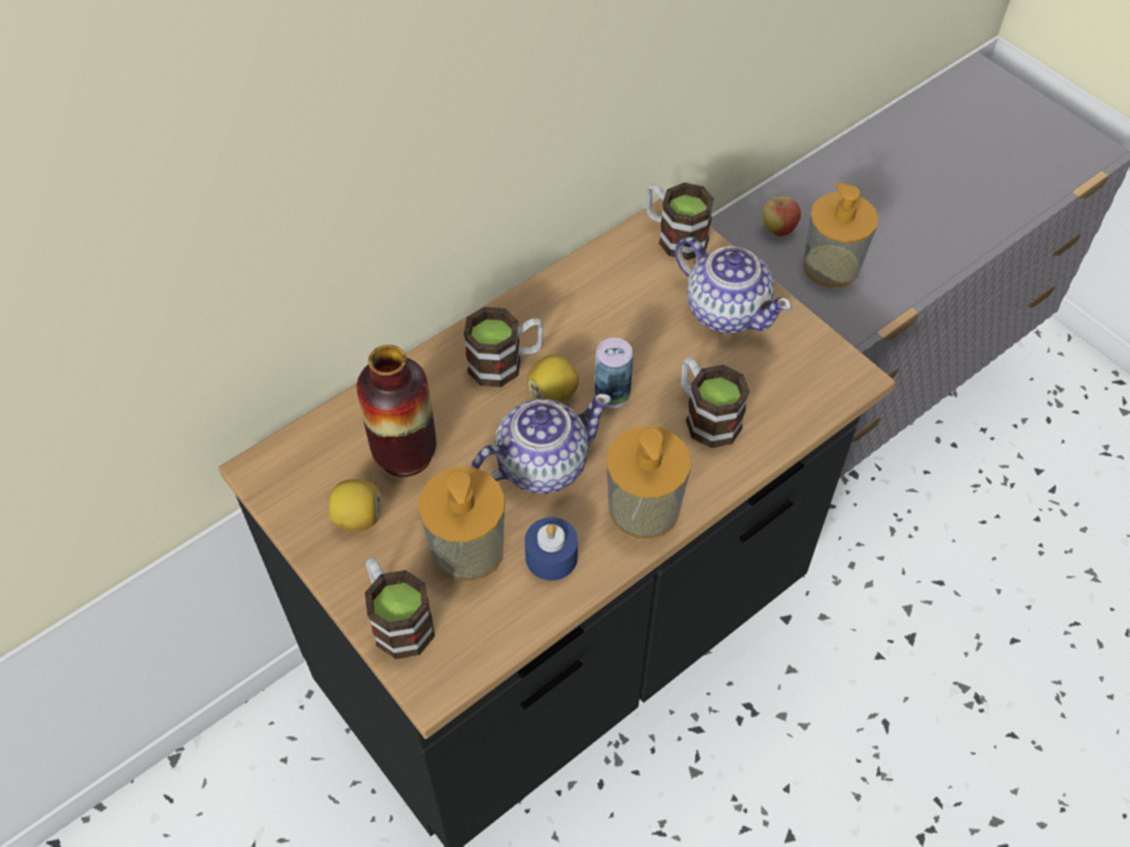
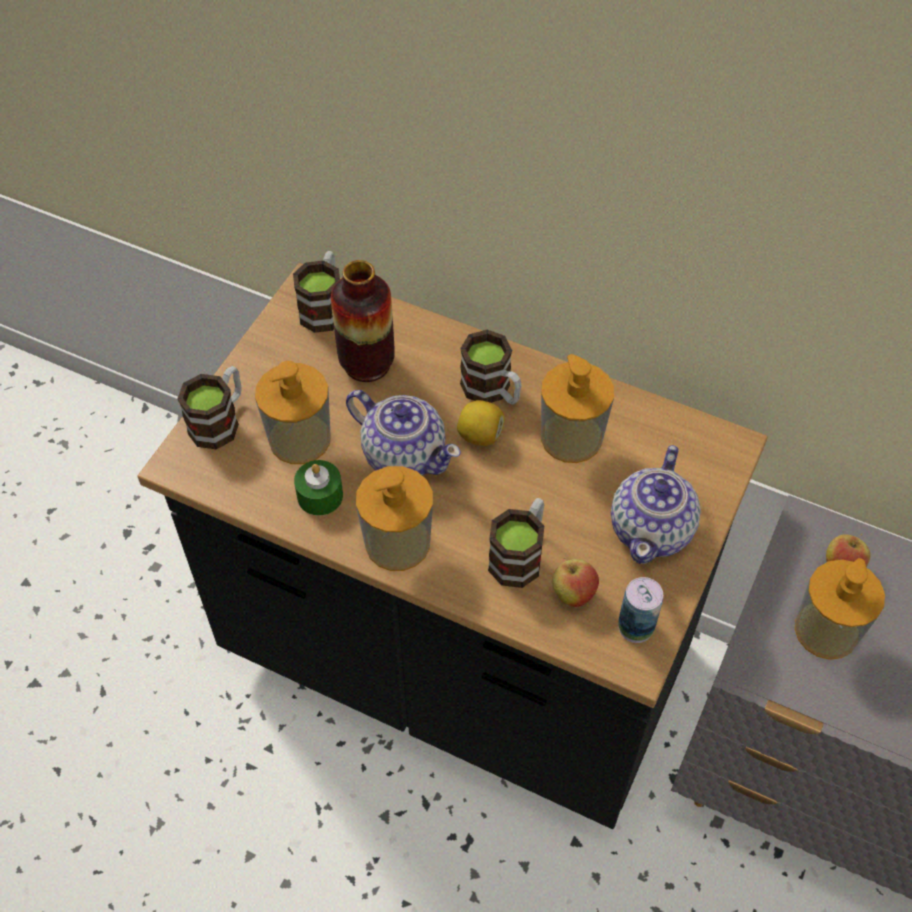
camera: 65 degrees right, 0 degrees up
(358, 517) = (295, 360): lemon -> none
(551, 557) = (320, 496): blue candle -> green candle
(596, 325) = (571, 437): none -> soap dispenser
(612, 394) = (503, 477): can -> can (635, 627)
(674, 236) = (715, 457): mug -> mug (324, 306)
(766, 394) = (573, 594): none -> apple

